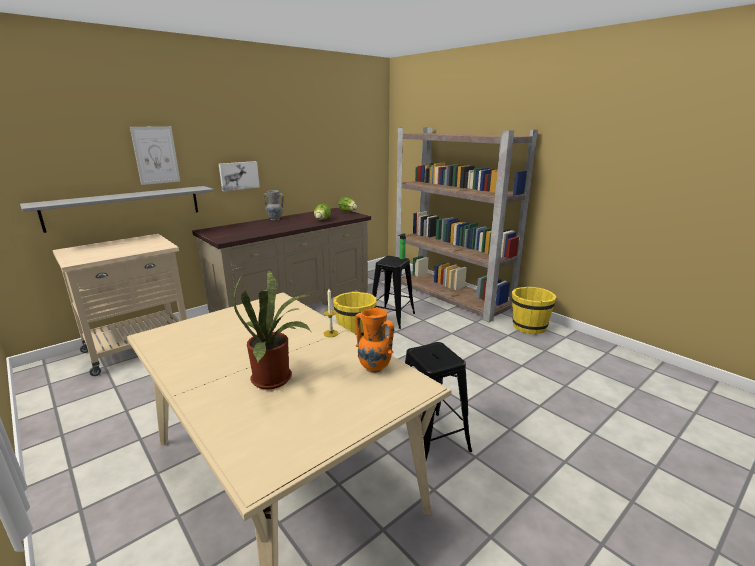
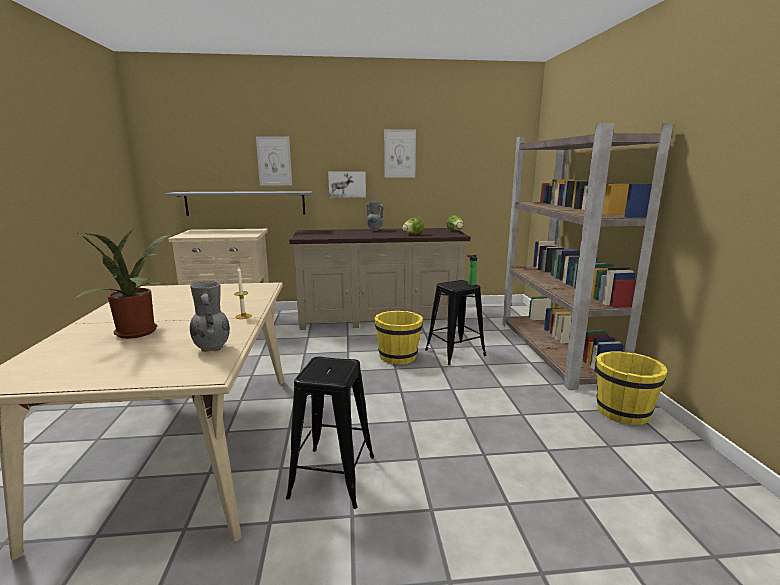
camera: 35 degrees right, 5 degrees down
(285, 141) = (399, 153): none -> picture
(374, 367) = (212, 348): orange vase -> grey vase

